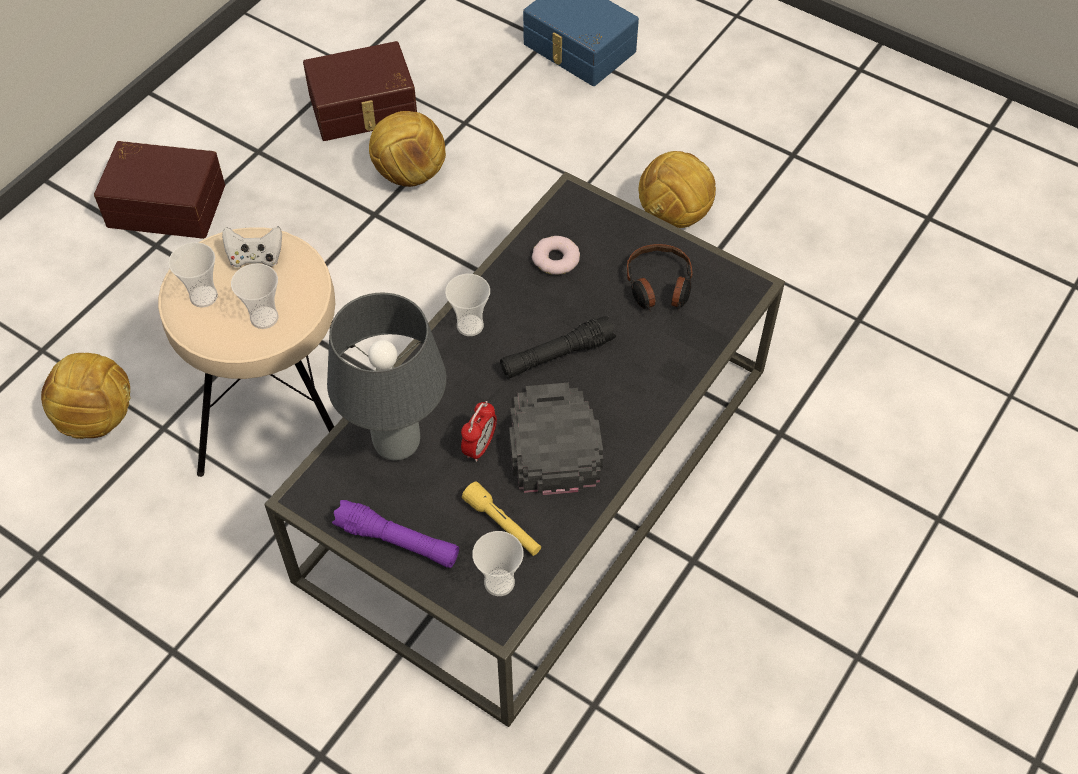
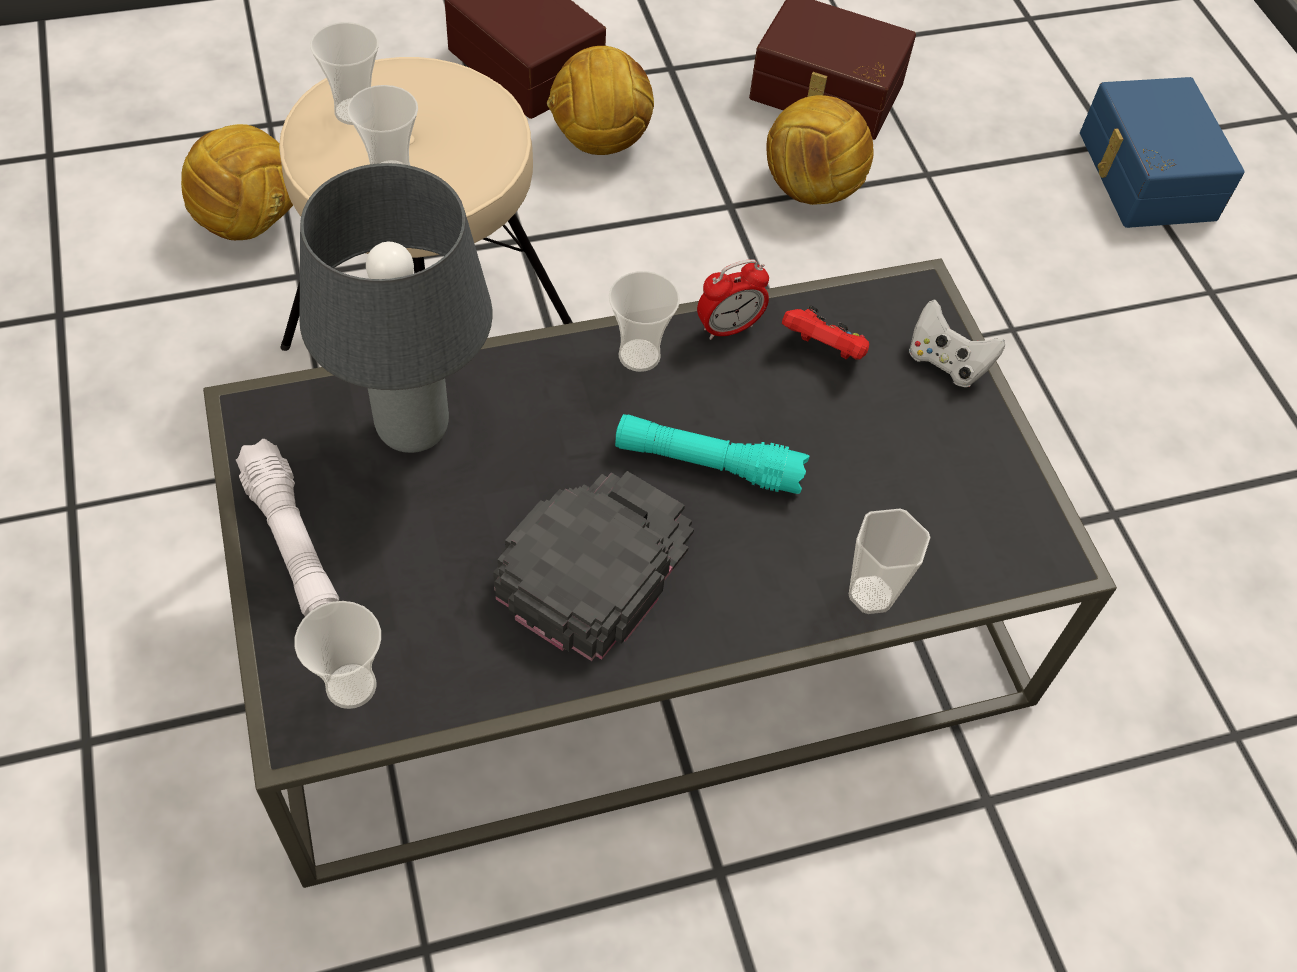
camera: 35 degrees right, 0 degrees up
(255, 257) = (453, 107): white game controller -> white game controller (946, 362)
(397, 541) = (292, 541): purple flashlight -> white flashlight
(479, 447) = (502, 504): alarm clock -> alarm clock (728, 328)
(503, 525) = (429, 619): yellow flashlight -> none
(555, 259) = (824, 350): donut -> red game controller
(557, 355) = (708, 464): black flashlight -> turquoise flashlight
(659, 286) = (928, 473): headphones -> none
(674, 216) = (1092, 436): football -> football (599, 142)
(687, 362) = (871, 594): none -> cup

